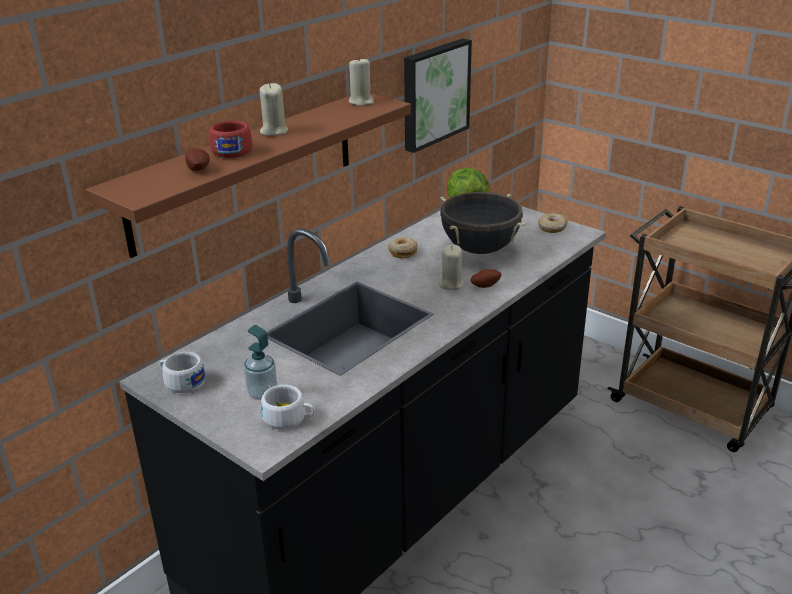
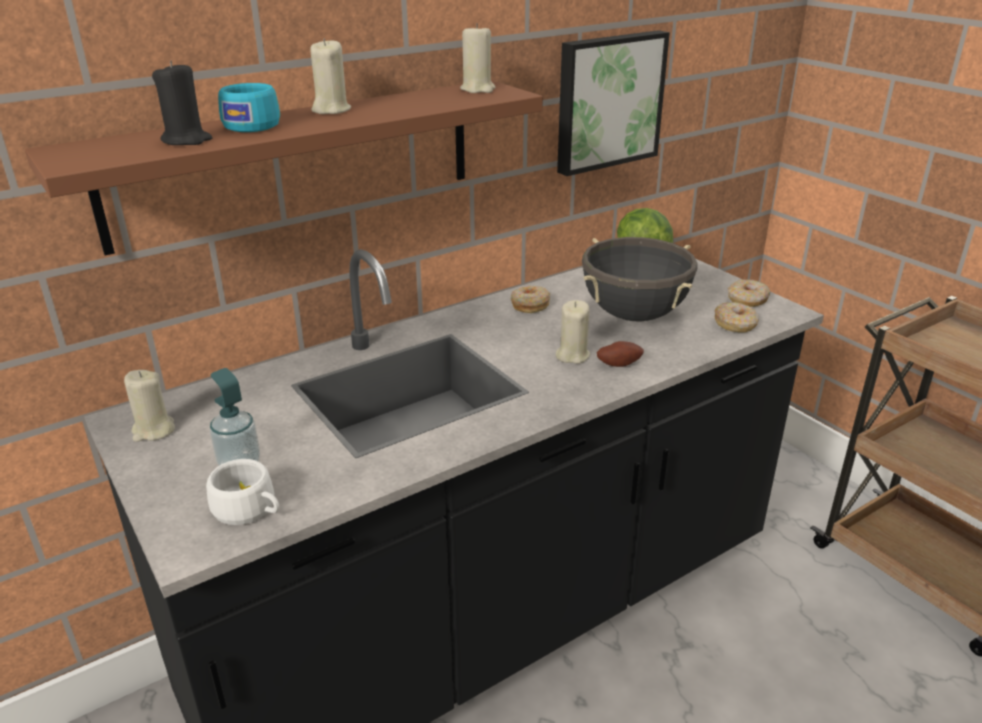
camera: 15 degrees right, 0 degrees up
(181, 382) = (153, 431): white cup -> beige candle
(199, 169) = (186, 140): potato -> black candle
(233, 150) = (255, 125): red cup -> turquoise cup
(551, 246) = (735, 324): none -> donut

